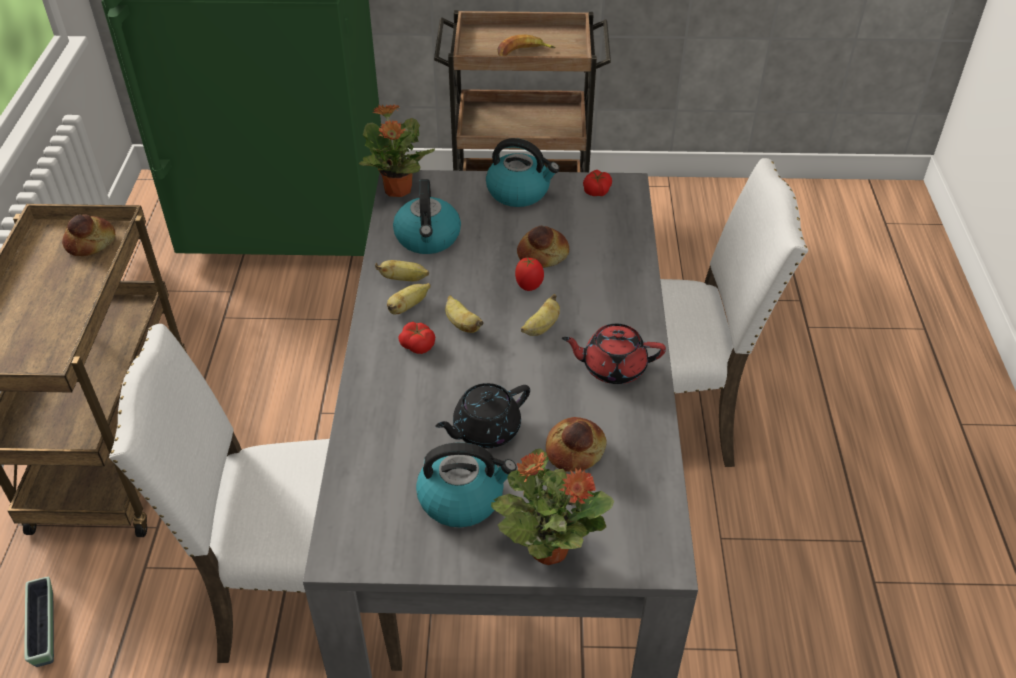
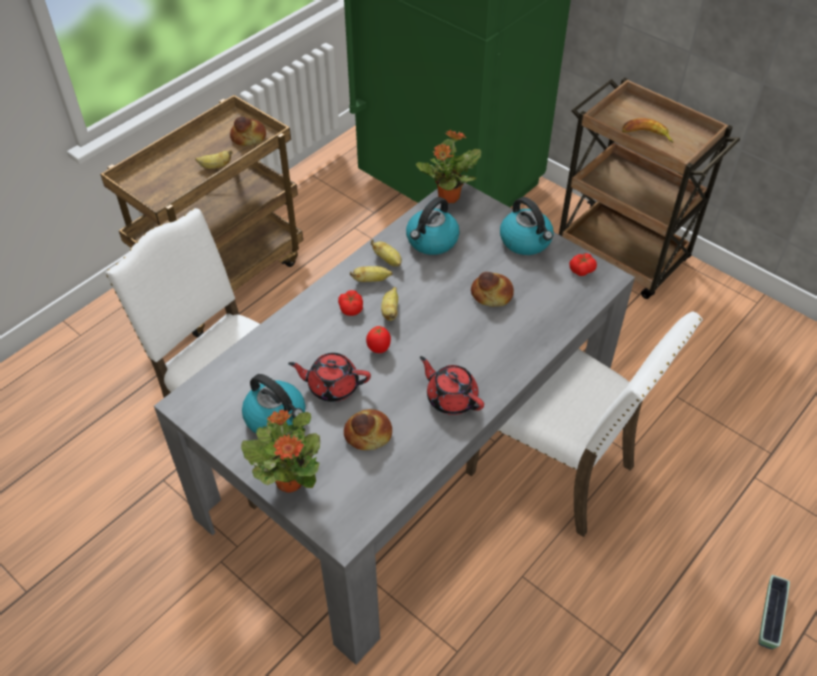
camera: 40 degrees right, 5 degrees up
(44, 629) = (111, 356): planter -> planter (769, 617)
(485, 430) = (332, 386): black teapot -> red teapot
(529, 287) = (459, 311): tomato -> tomato (379, 349)
(541, 328) = (436, 343): banana -> banana (215, 166)

